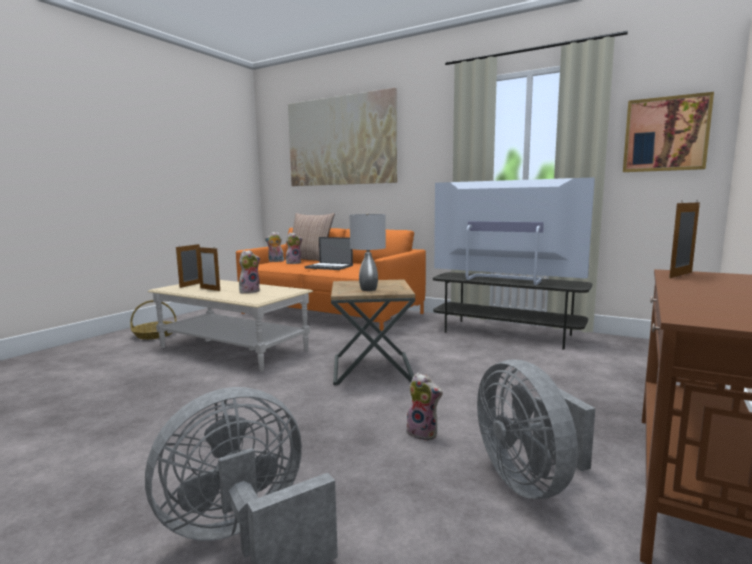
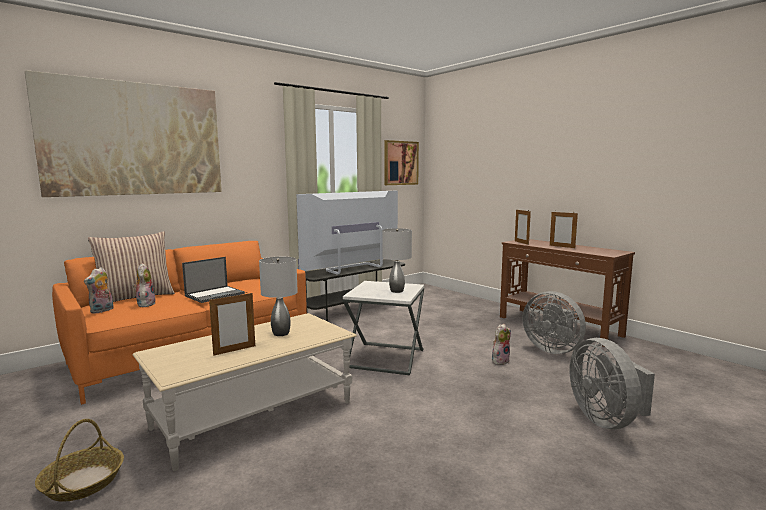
camera: 70 degrees left, 0 degrees up
(191, 285) = (179, 360): picture frame -> picture frame (562, 246)
(249, 291) = (281, 333): plush toy -> grey table lamp
(372, 369) = (385, 358): brown side table -> white side table
(529, 480) = (552, 349): grey fan -> grey fan turned 45 degrees clockwise

